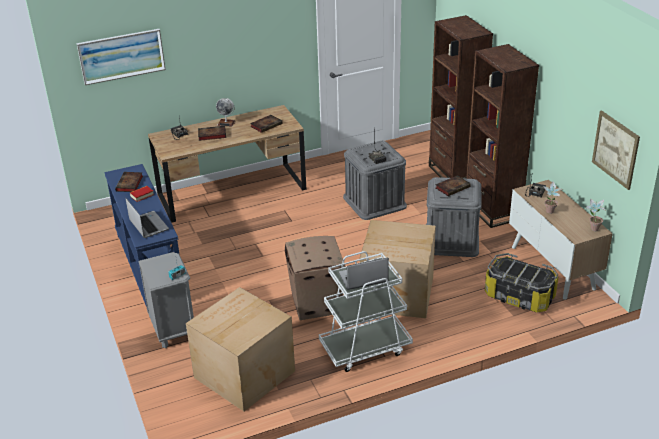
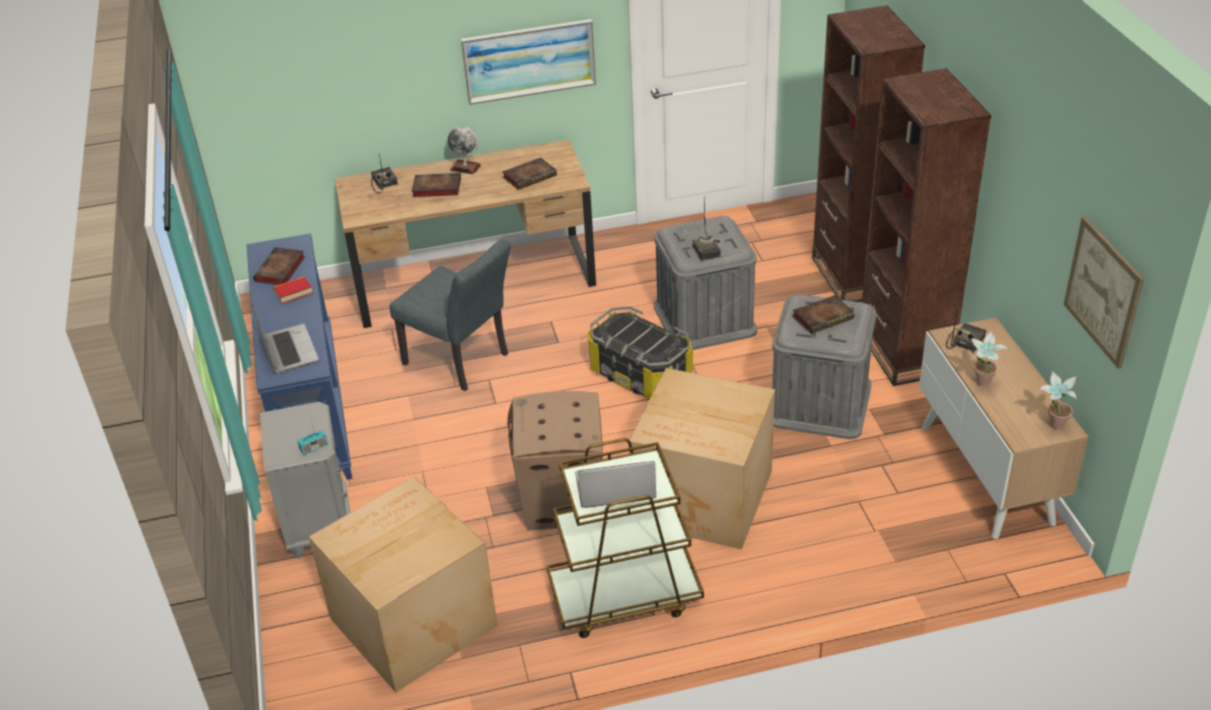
camera: 10 degrees right, 5 degrees up
(121, 56) = (285, 50): picture -> picture (529, 60)
(236, 236) = (462, 362): none -> grey chair
(365, 348) = (624, 595): white cart -> brown cart
(519, 296) = (915, 524): storage box -> storage box (641, 374)

